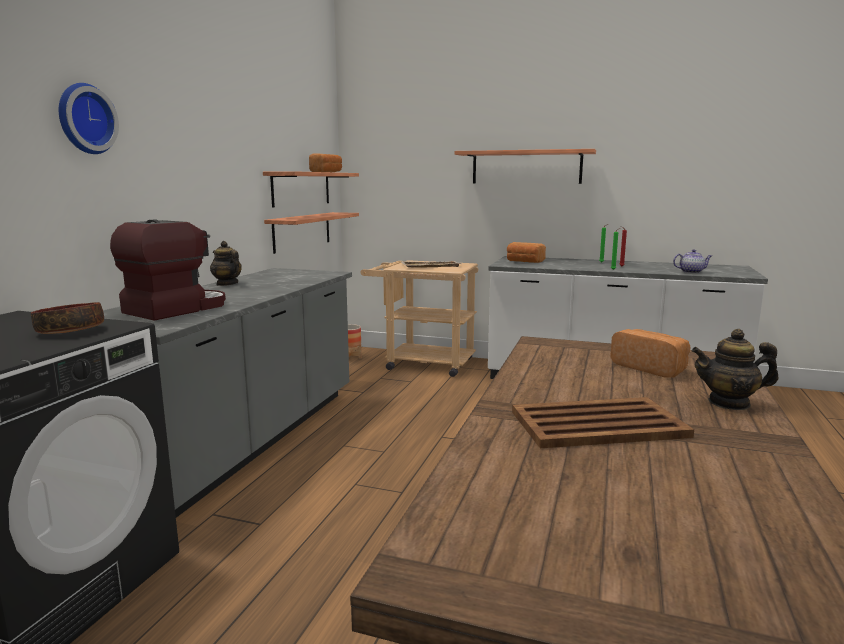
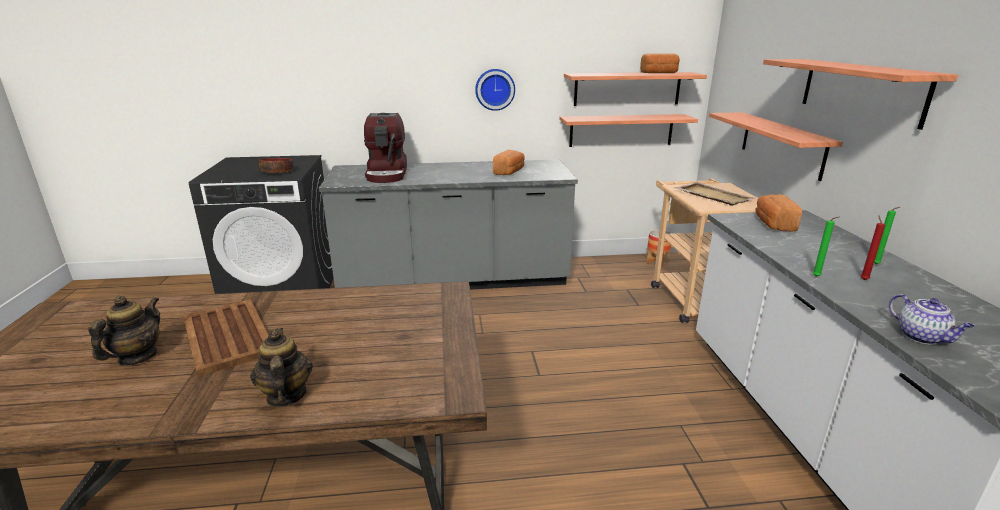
camera: 65 degrees right, 10 degrees up
(84, 119) = (375, 44): wall clock -> wall clock (494, 89)
(176, 309) = (387, 174): coffee machine -> coffee machine turned 75 degrees clockwise
(227, 284) = (476, 164): teapot -> teapot (137, 357)
(457, 217) = (781, 144): none -> shelf
(650, 368) = (388, 350): bread -> bread (509, 172)

